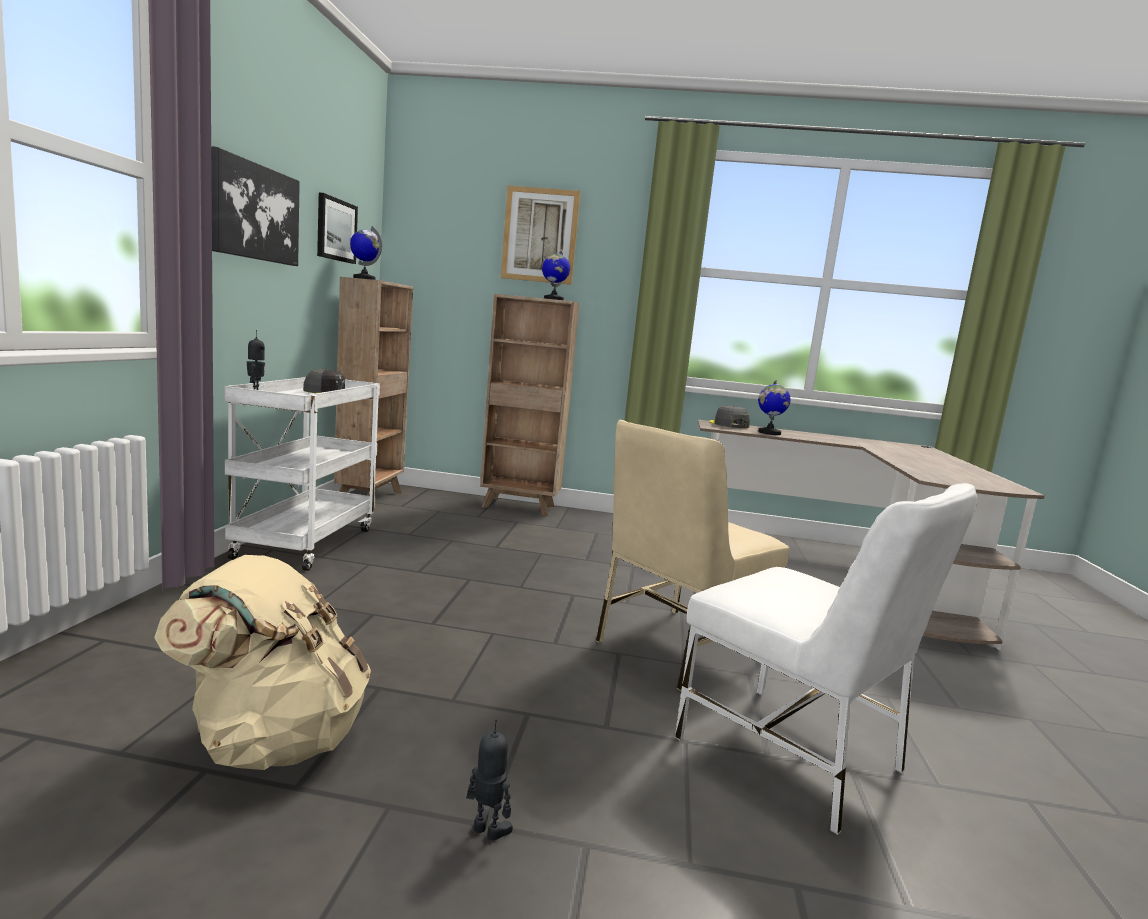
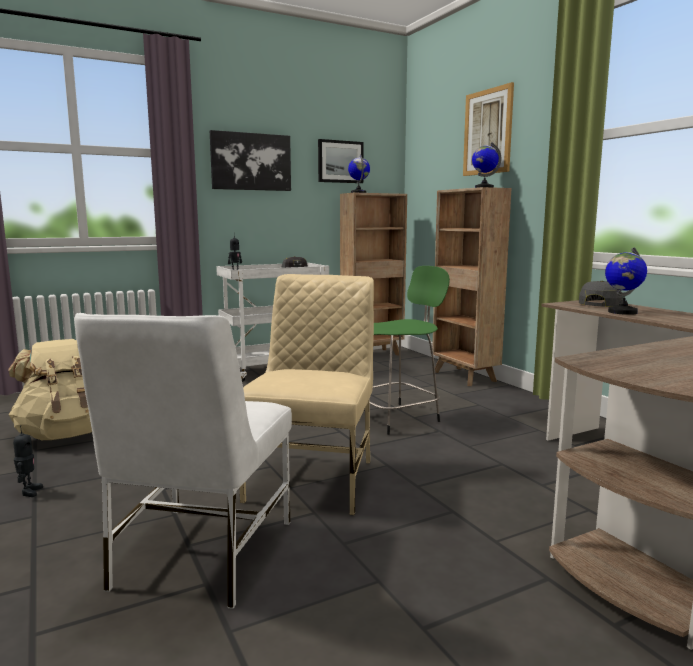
camera: 55 degrees right, 0 degrees up
(577, 564) = (397, 417): none -> green stool
(676, 648) = (314, 479): beige chair -> beige chair turned 90 degrees clockwise

